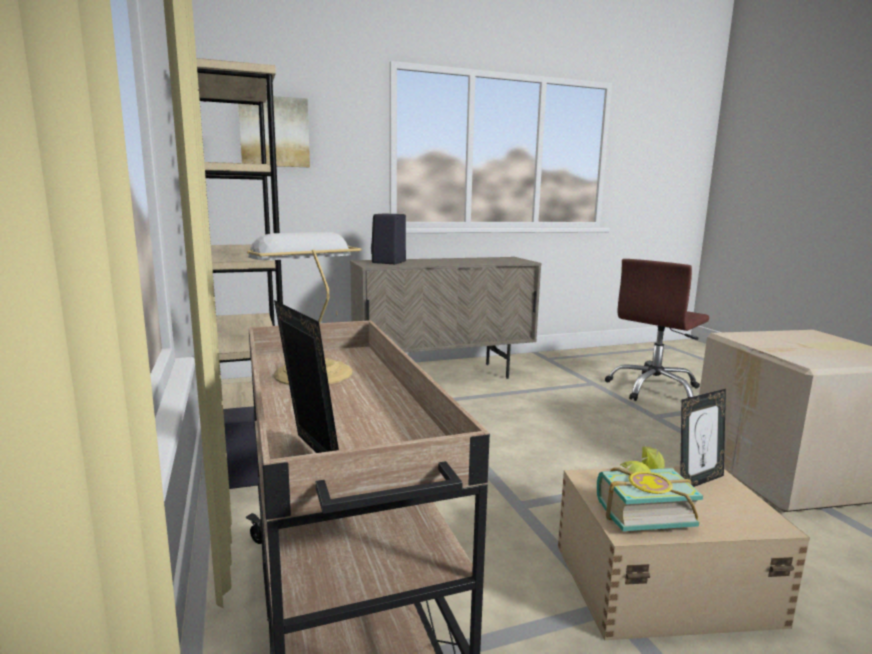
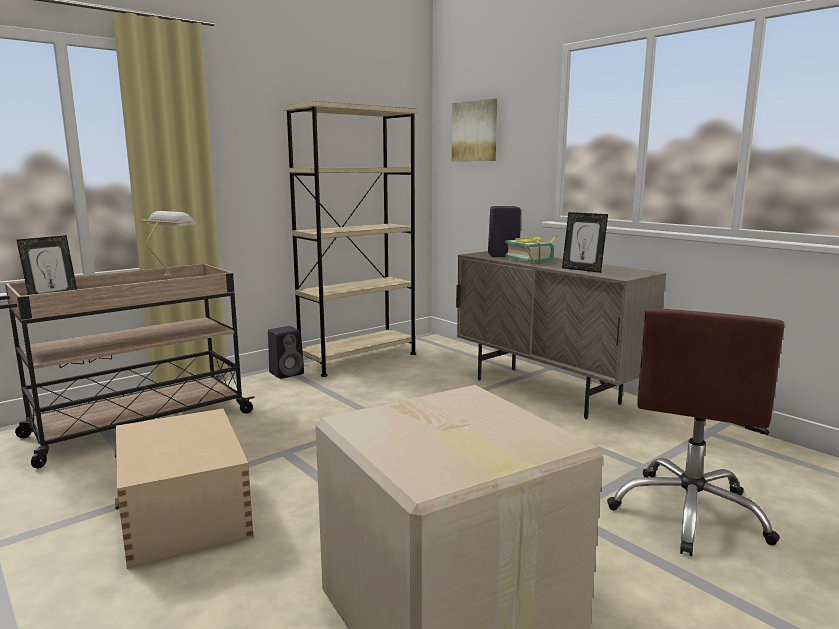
camera: 70 degrees right, 0 degrees up
(640, 510) = (160, 431): book -> book (532, 260)
(654, 389) = (690, 513): brown office chair -> brown office chair turned 90 degrees counterclockwise
(697, 481) = (211, 451): picture frame -> picture frame (582, 270)

